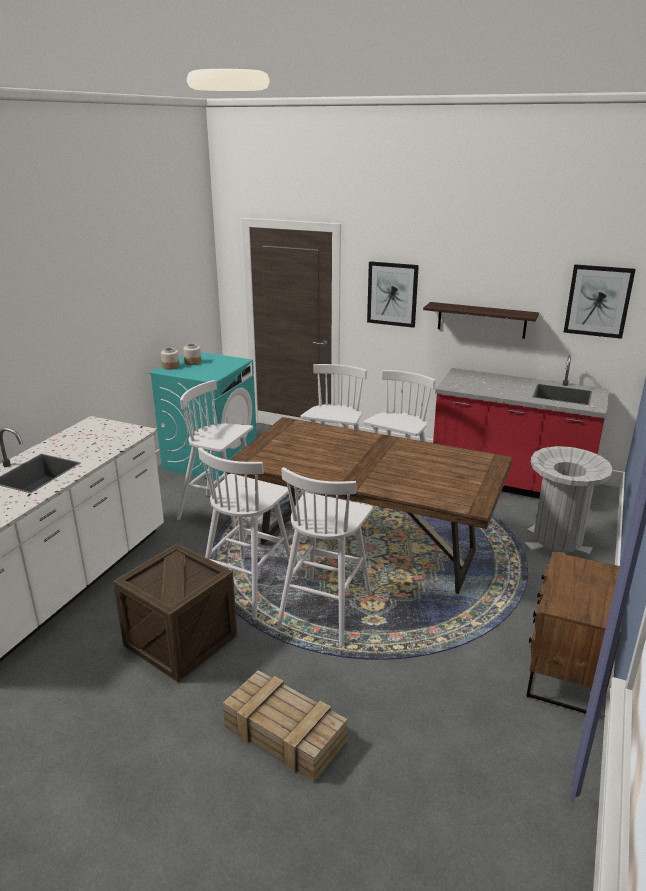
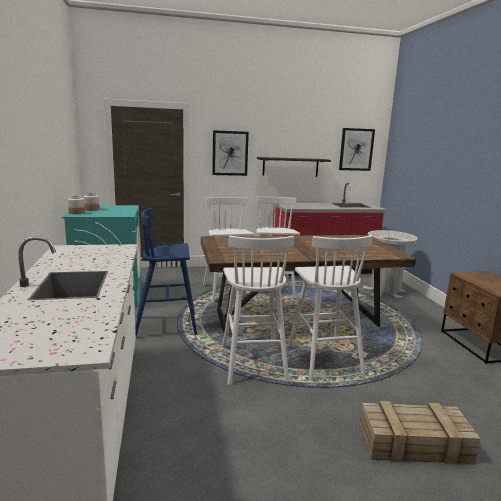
camera: 35 degrees left, 10 degrees down
(181, 640) = (254, 416): crate -> none
(222, 514) = (167, 325): white stool -> blue stool

